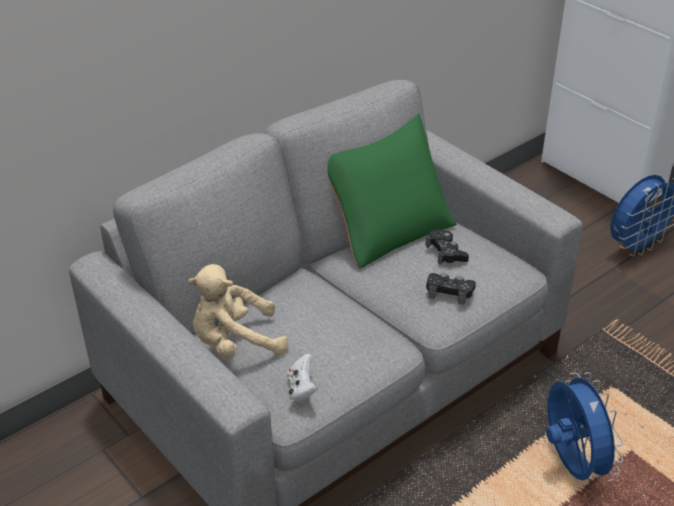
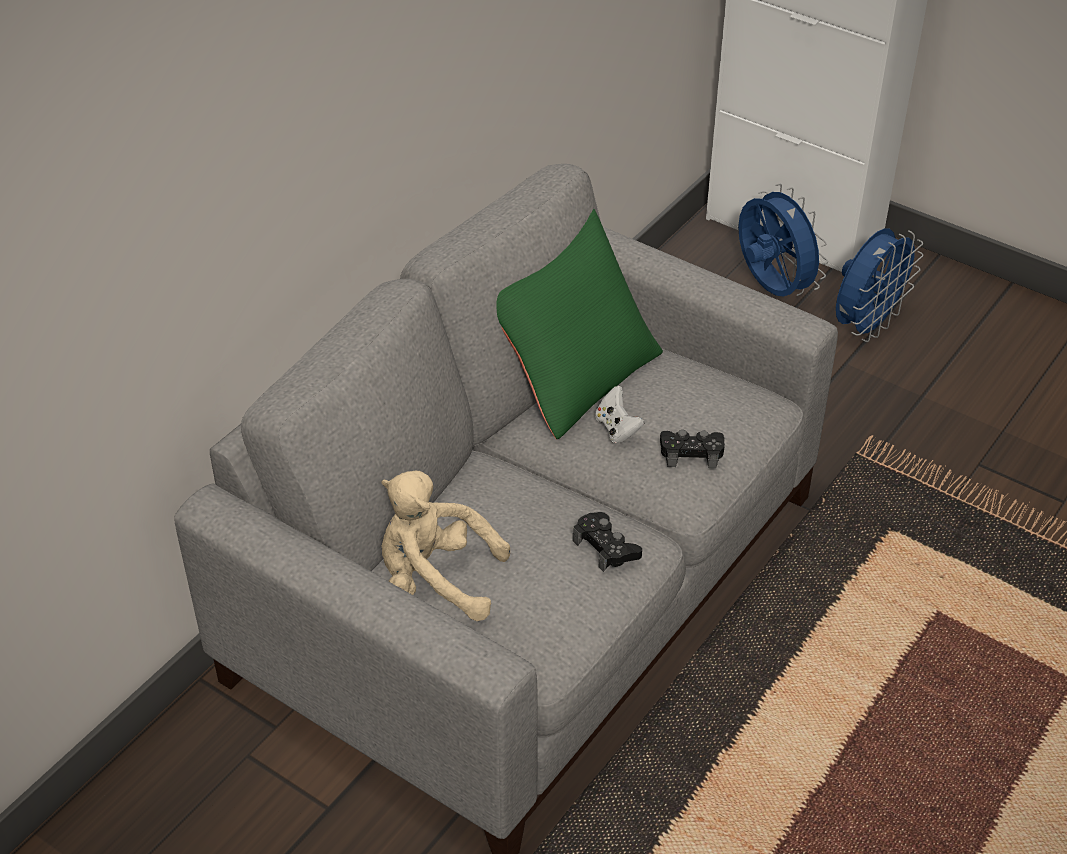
camera: 15 degrees left, 5 degrees up
(235, 343) = (435, 580): beige plush toy -> beige plush toy turned 45 degrees clockwise
(301, 389) = (550, 626): white game controller -> white game controller (617, 428)
(446, 252) = (667, 397): black game controller -> black game controller (606, 547)
(570, 464) = (869, 644): blue fan -> blue fan (771, 289)

